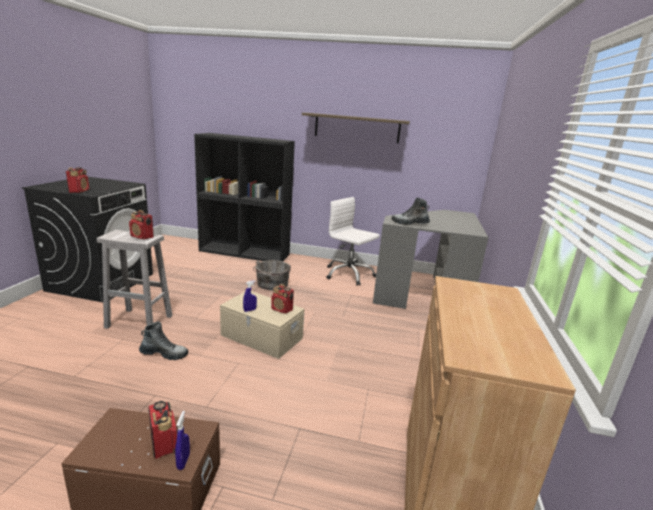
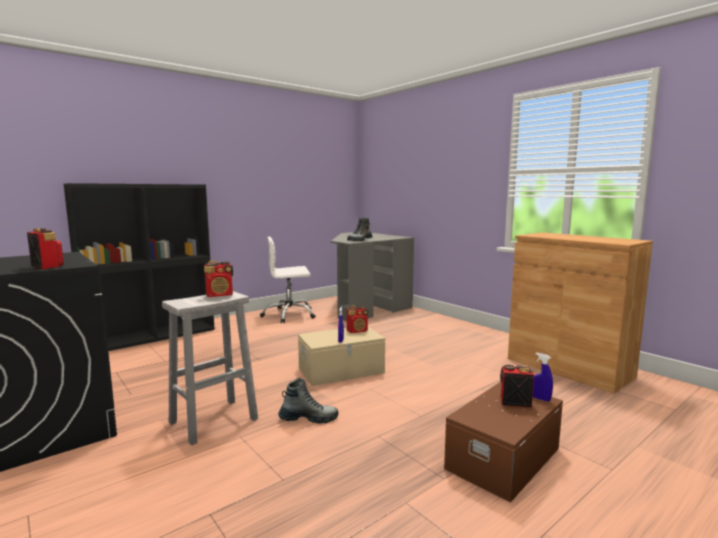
camera: 50 degrees left, 10 degrees down
(164, 354) = (308, 419): boot -> boot turned 45 degrees clockwise
(271, 285) = (251, 344): grey bucket -> none
(357, 128) = (255, 167): shelf -> none

